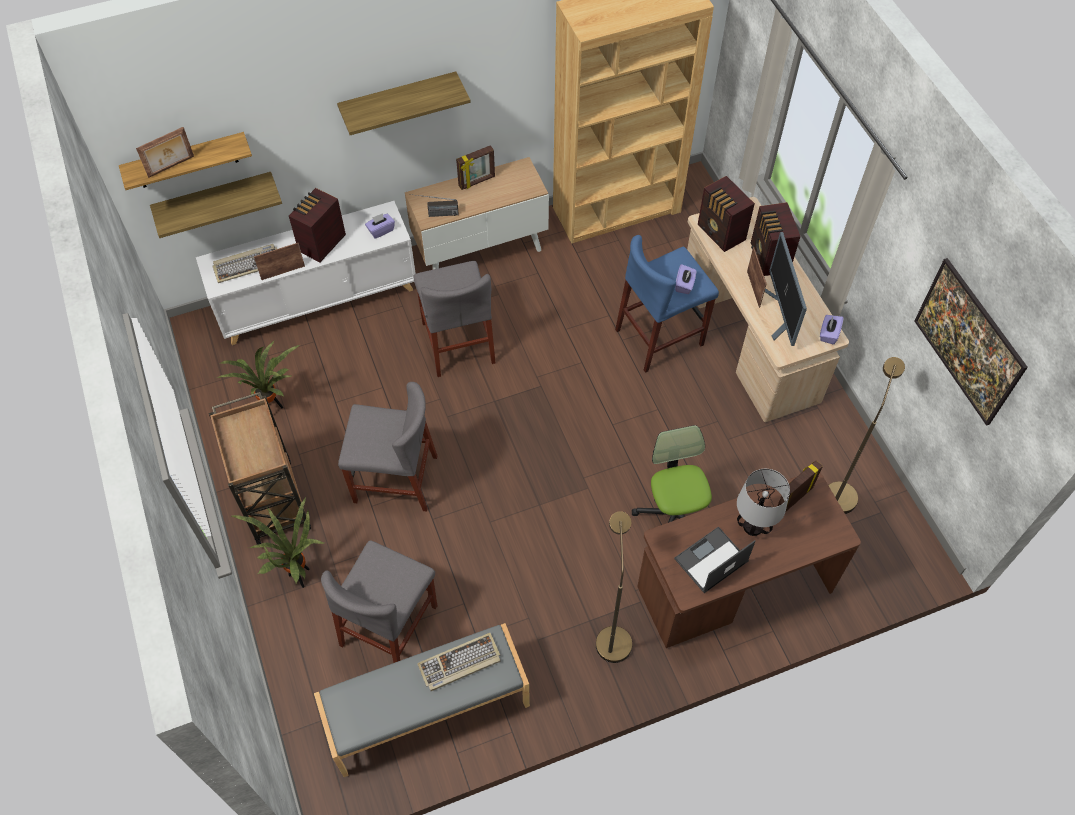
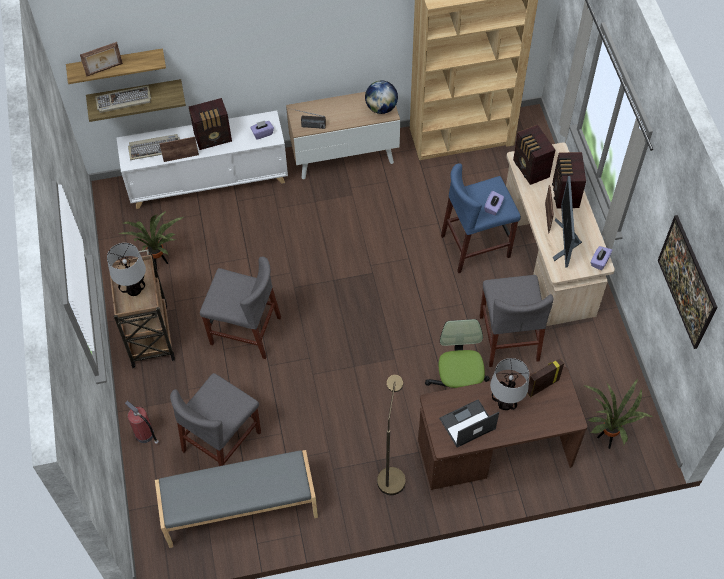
camera: 10 degrees right, 0 degrees up
(249, 446) = (134, 289): none -> table lamp
(288, 631) = (145, 435): none -> fire extinguisher
(299, 576) = (160, 394): potted plant -> potted plant (605, 439)
(320, 243) = (214, 138): radio -> radio turned 150 degrees counterclockwise
(399, 100) = (285, 35): shelf -> none
(458, 342) = (313, 229): grey chair -> grey chair (508, 338)
(459, 663) = (265, 474): keyboard -> keyboard (123, 101)
(477, 182) = (344, 103): picture frame -> none
(522, 182) = (381, 108): none -> globe
(841, 490) = (597, 388): brown floor lamp -> none

